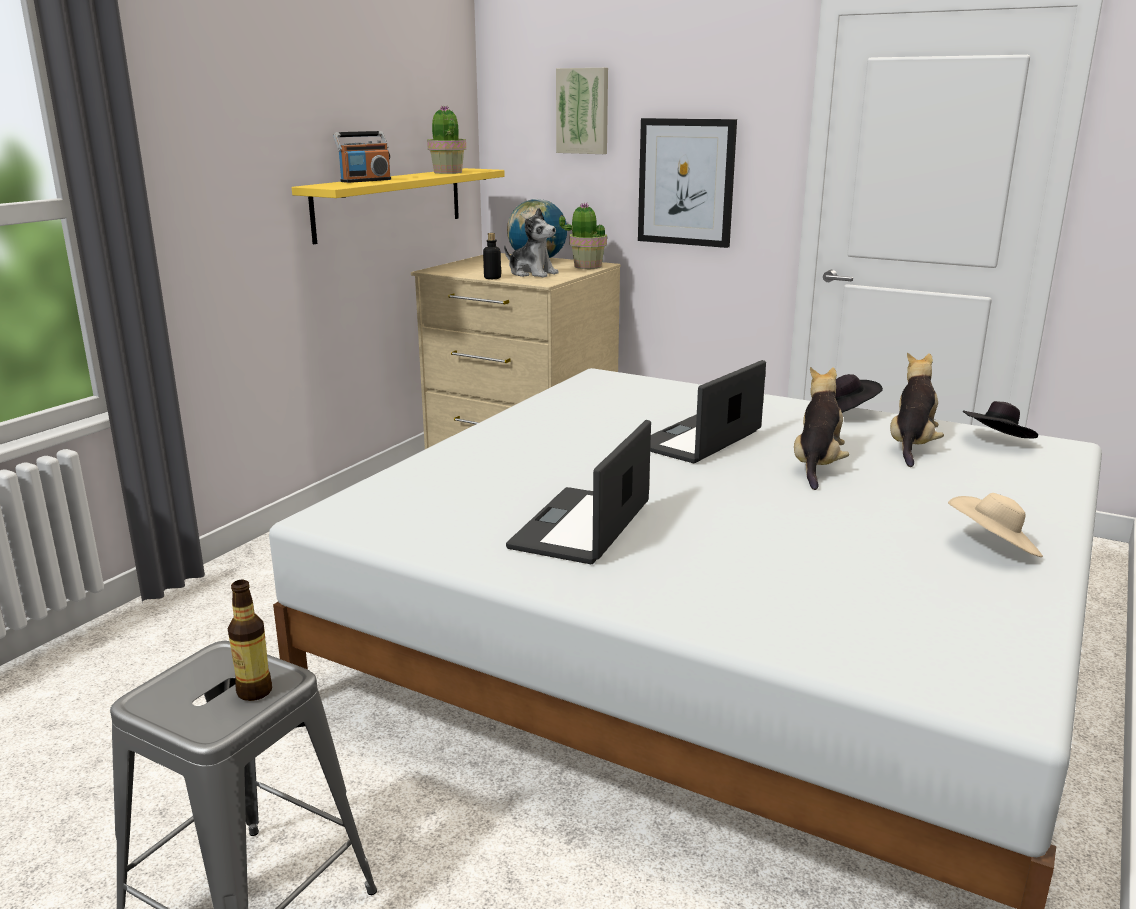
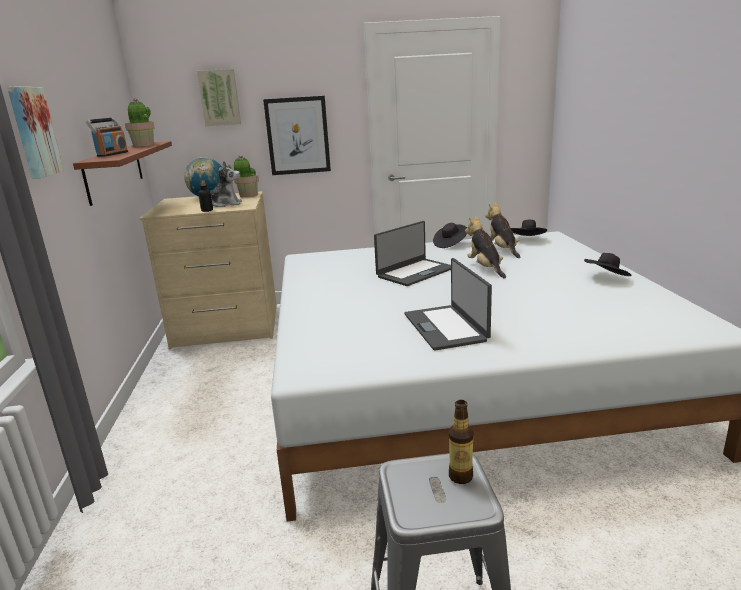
camera: 35 degrees left, 0 degrees up
(219, 144) = (33, 132): none -> picture
(390, 203) = (115, 171): yellow shelf -> brown shelf
(700, 440) = (415, 272): laptop -> laptop turned 135 degrees counterclockwise
(993, 547) = (606, 278): beige hat -> black hat

